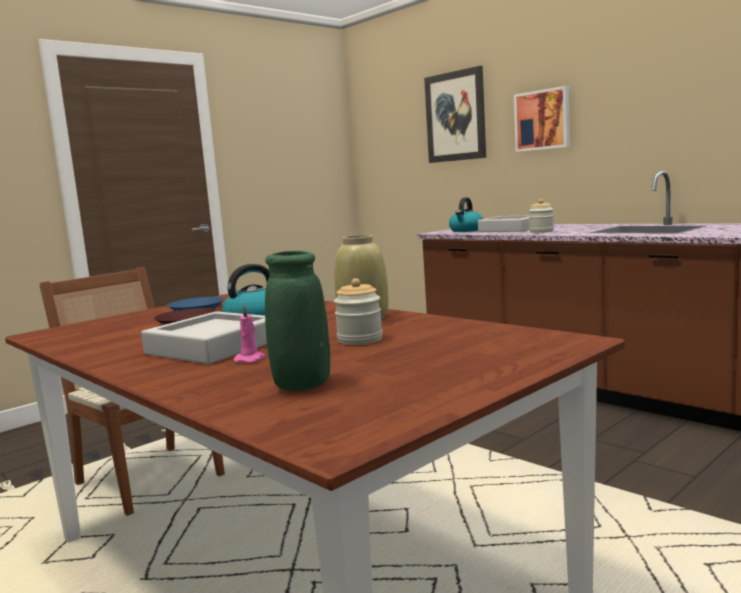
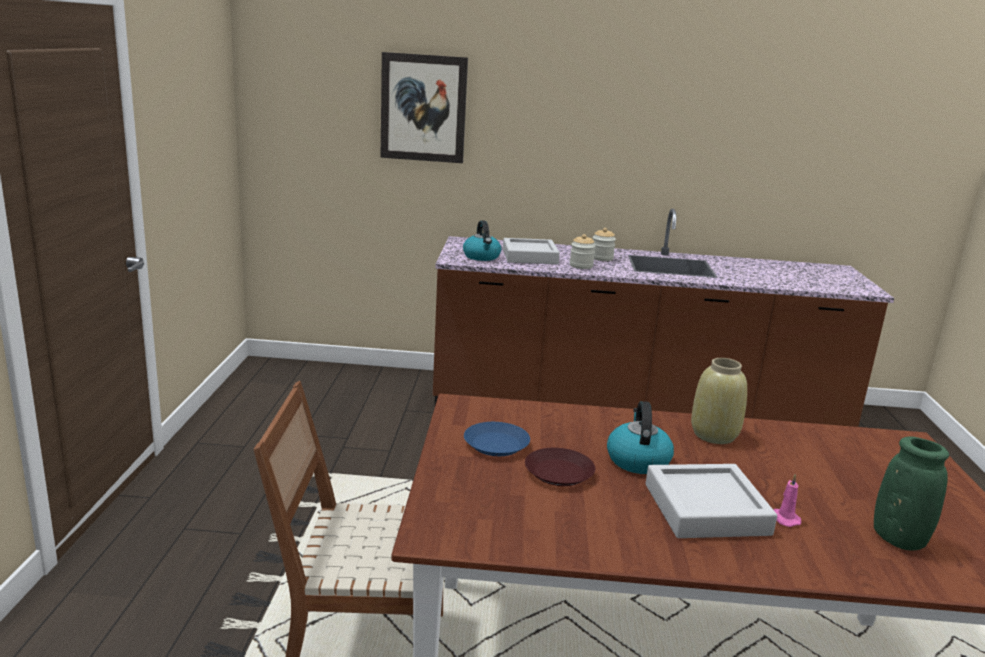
camera: 45 degrees left, 10 degrees up
(360, 340) = (790, 469): jar -> jar (601, 258)
(543, 120) = (540, 134): picture -> none

